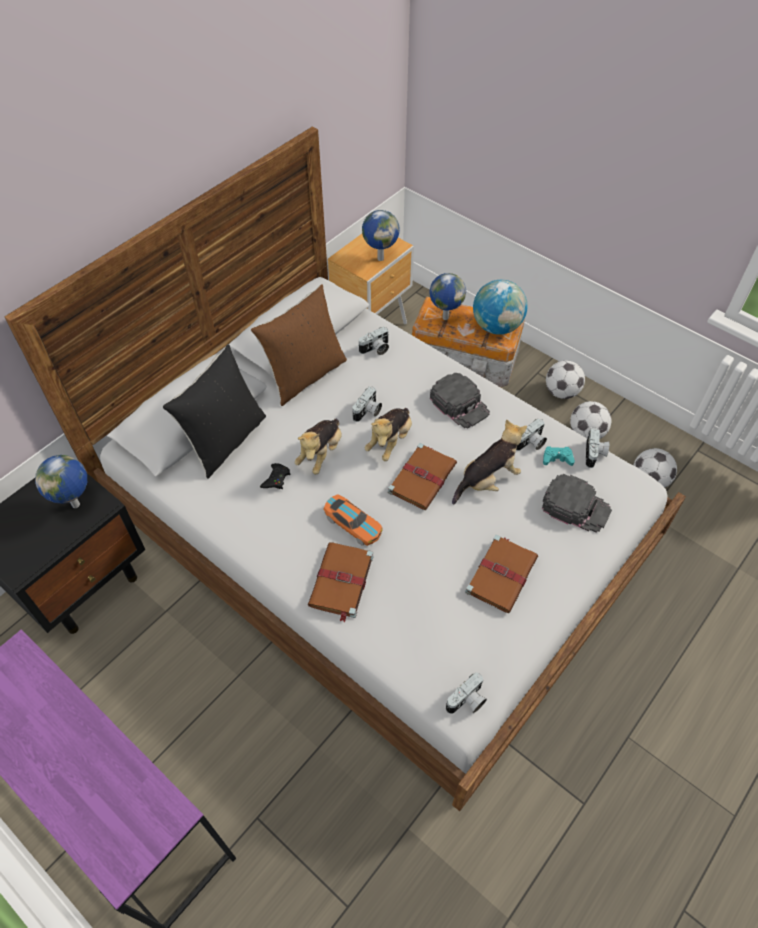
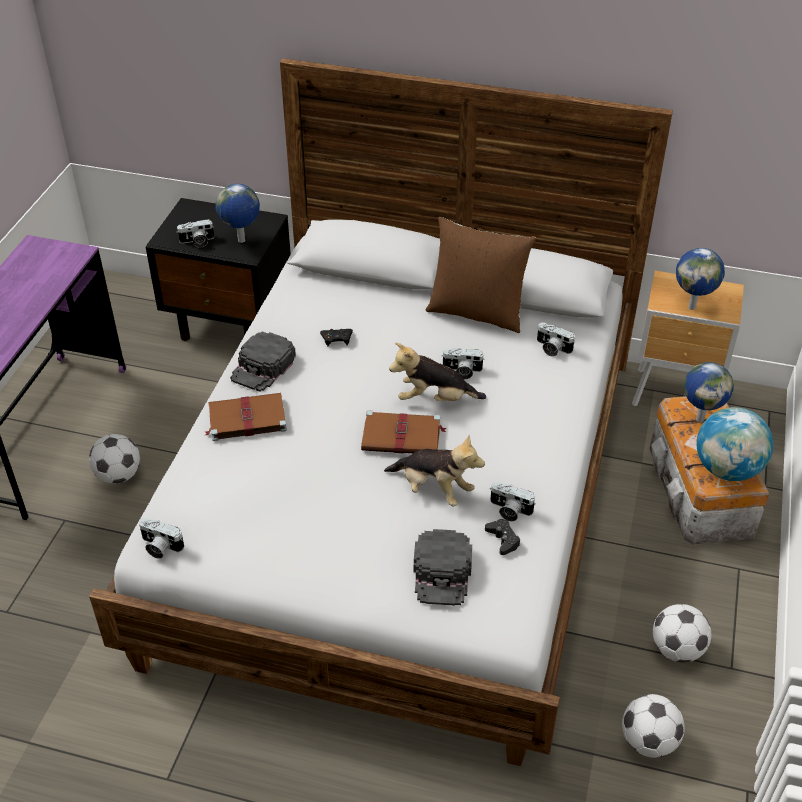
camera: 65 degrees right, 10 degrees down
(225, 440) = (360, 292): black pillow -> none
(321, 453) = (386, 357): plush toy -> none
(353, 524) = (315, 405): toy car -> none
(460, 404) = (523, 436): black cap -> black cap (263, 367)
(502, 574) = (316, 531): brown book -> none
(557, 458) = (503, 539): turquoise game controller -> black game controller
(561, 392) = (726, 603): football -> football (118, 475)
(595, 454) = (533, 573): camera -> camera (197, 242)

